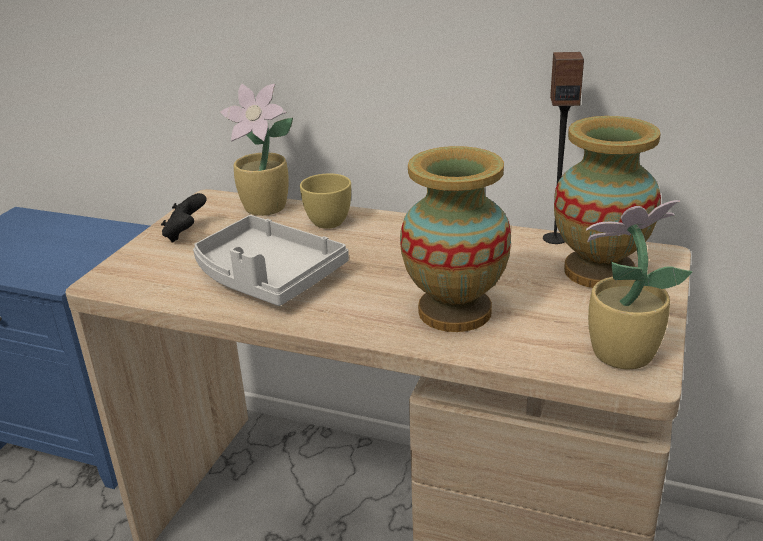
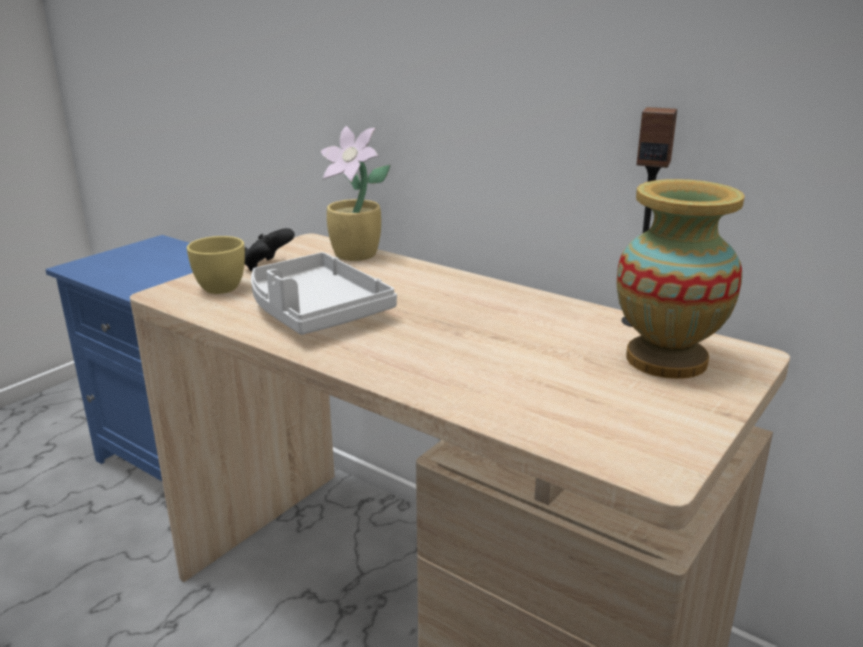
camera: 15 degrees right, 5 degrees down
(325, 220) = (406, 272): yellow cup -> yellow cup (221, 286)
(455, 311) = (481, 371): vase -> none
(618, 354) = (639, 444): potted plant -> none

